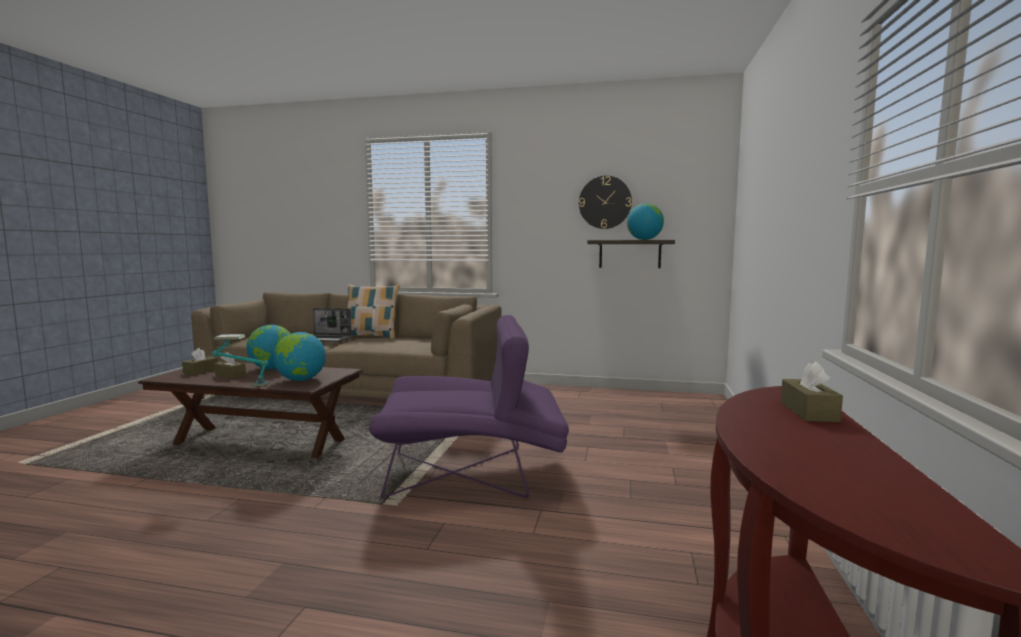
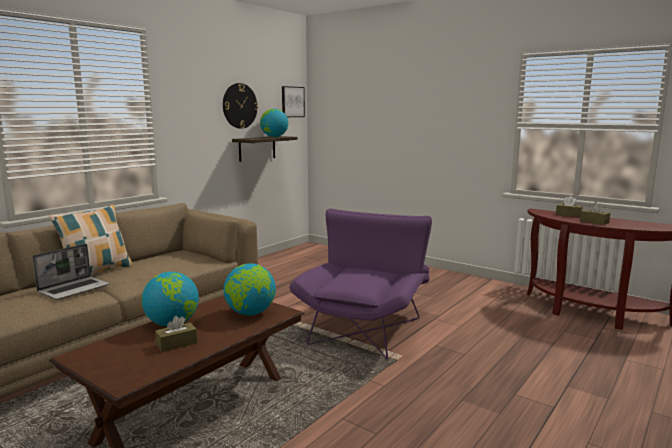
camera: 65 degrees left, 5 degrees up
(201, 371) = (120, 361): brown tissue box -> brown tissue box (594, 222)
(241, 385) = (235, 337): table lamp -> none
(702, 195) = (292, 102): none -> picture

